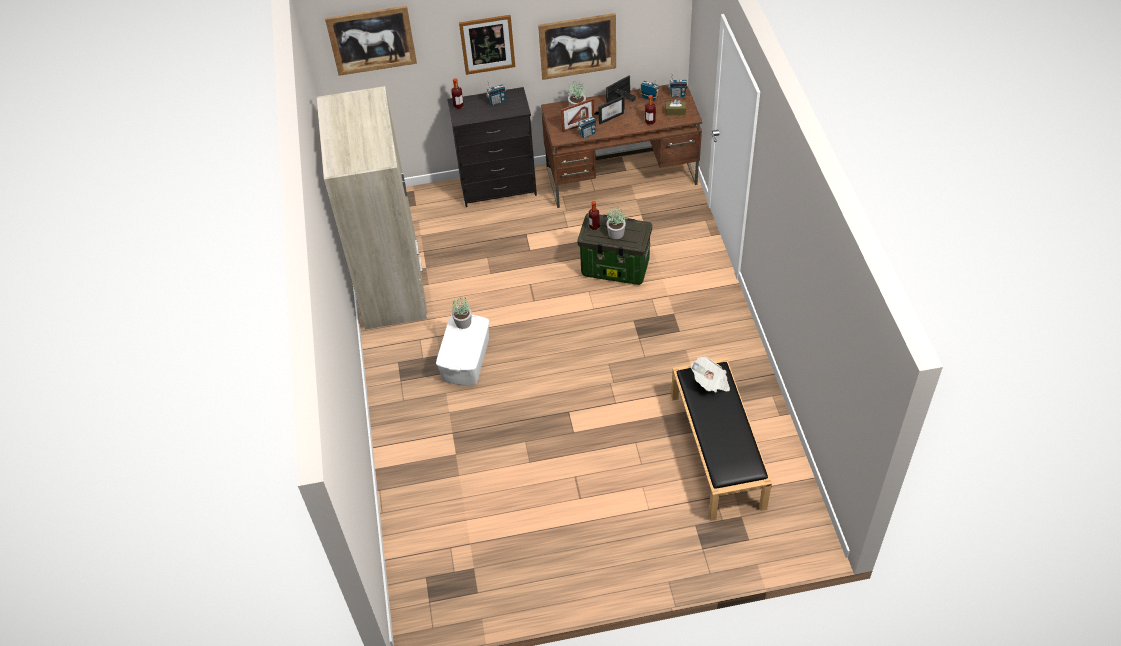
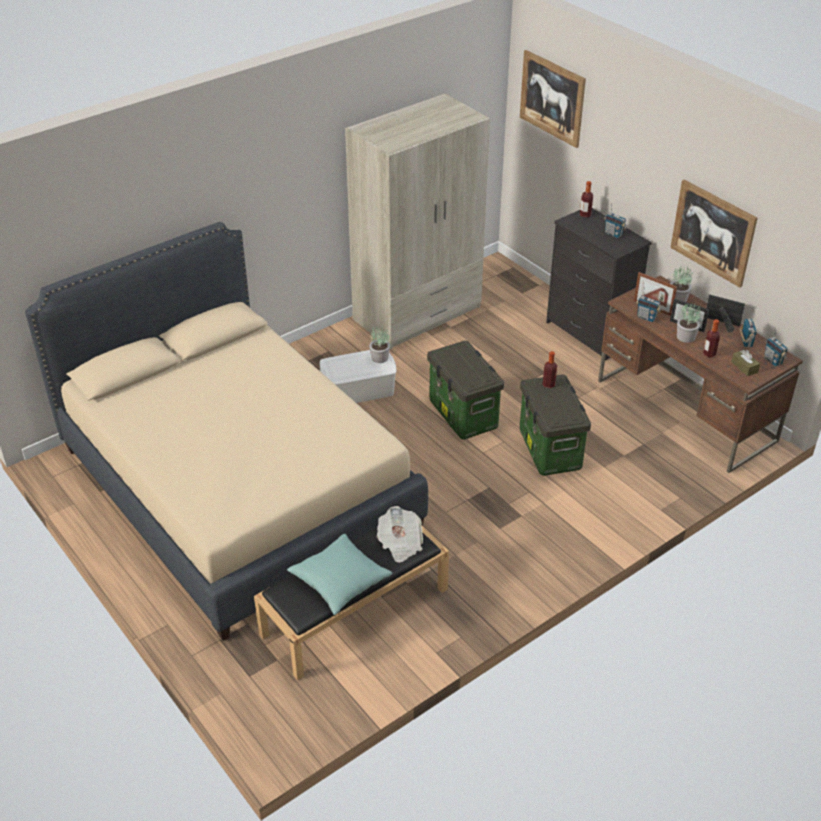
camera: 60 degrees right, 10 degrees down
(487, 44) = (636, 170): picture -> none
(534, 484) = (238, 486): none -> beige bed
(543, 303) = (464, 415): none -> storage box
(616, 233) = (552, 403): potted plant -> potted plant (686, 337)
(730, 432) = (340, 581): none -> turquoise pillow

